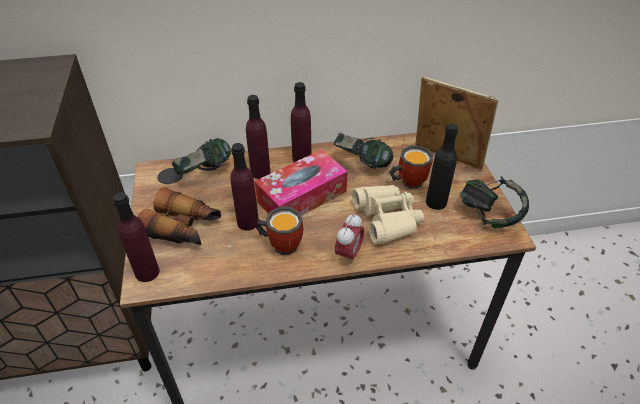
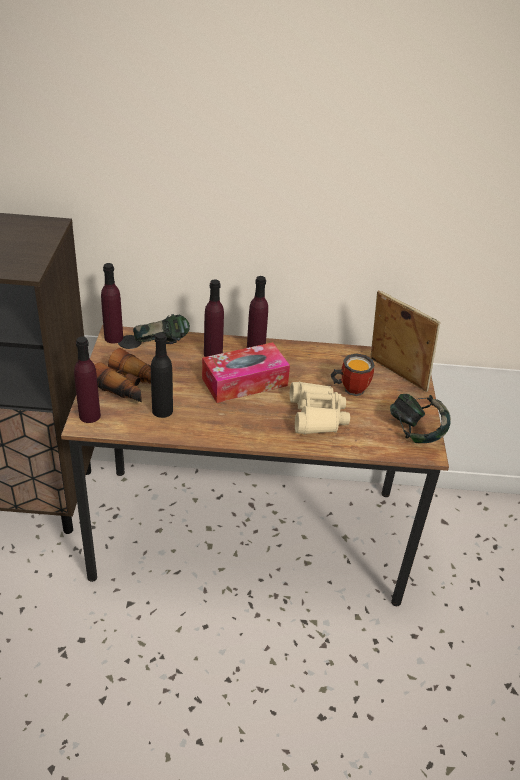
camera: 10 degrees right, 5 degrees down
(248, 222) = (188, 394): purple bottle -> purple bottle (113, 338)
(281, 243) = (213, 416): mug -> none
(348, 254) = (270, 437): alarm clock -> none
(362, 164) = (311, 365): headphones -> none
(436, 202) = (369, 411): black bottle -> black bottle (162, 410)

